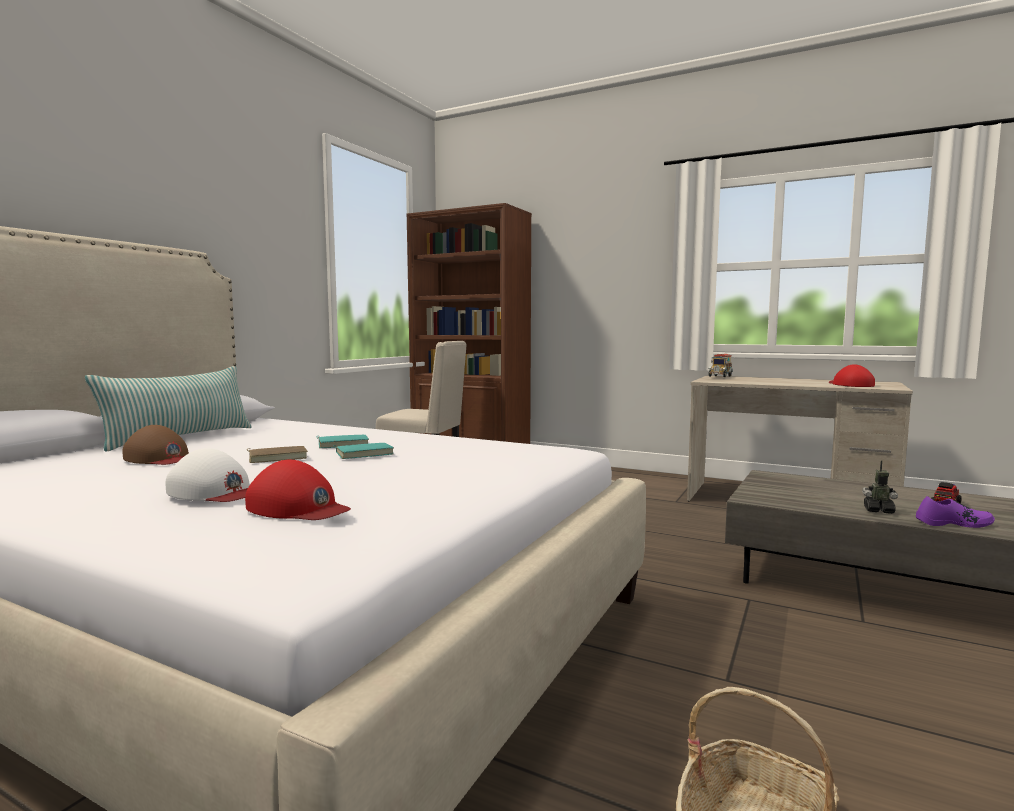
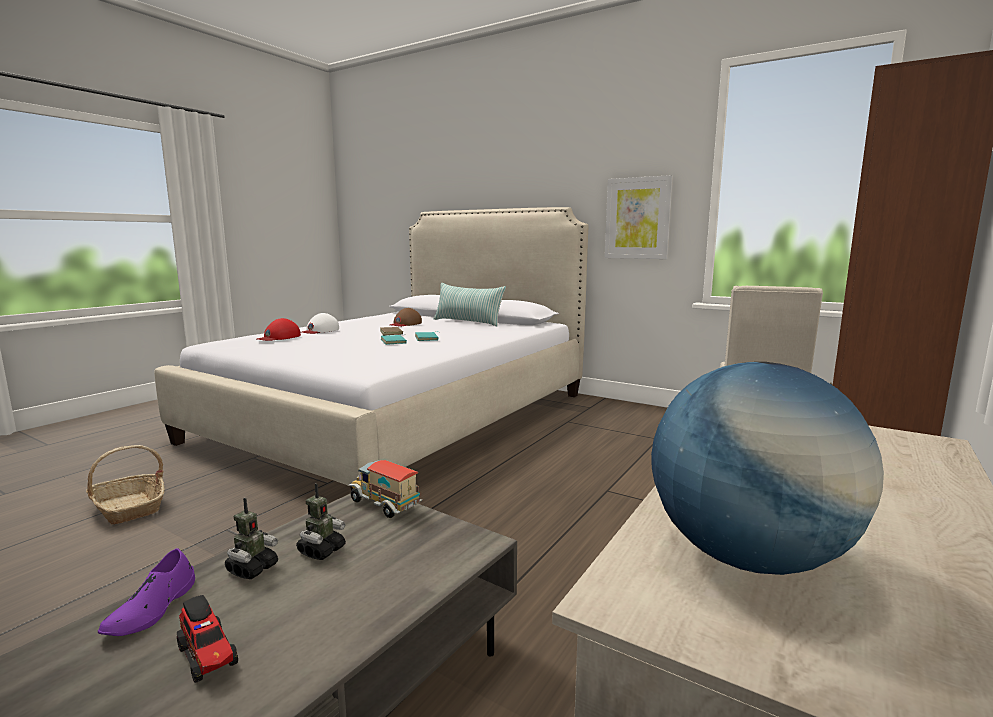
camera: 95 degrees right, 5 degrees up
(271, 277) = (637, 218): none -> picture
(719, 377) = (900, 441): toy truck -> toy truck (385, 505)
(832, 500) = (321, 551): none -> toy robot
(850, 384) = (748, 557): red cap -> globe

